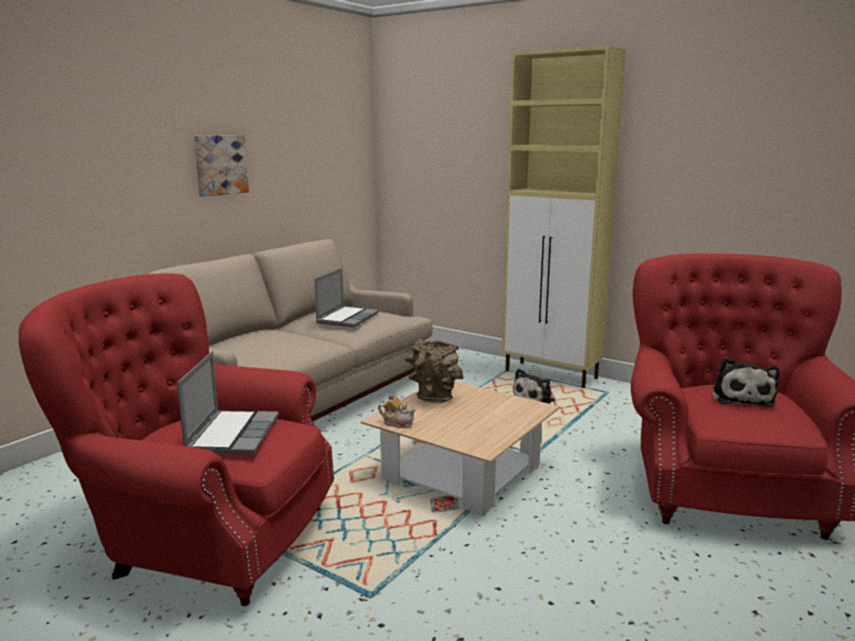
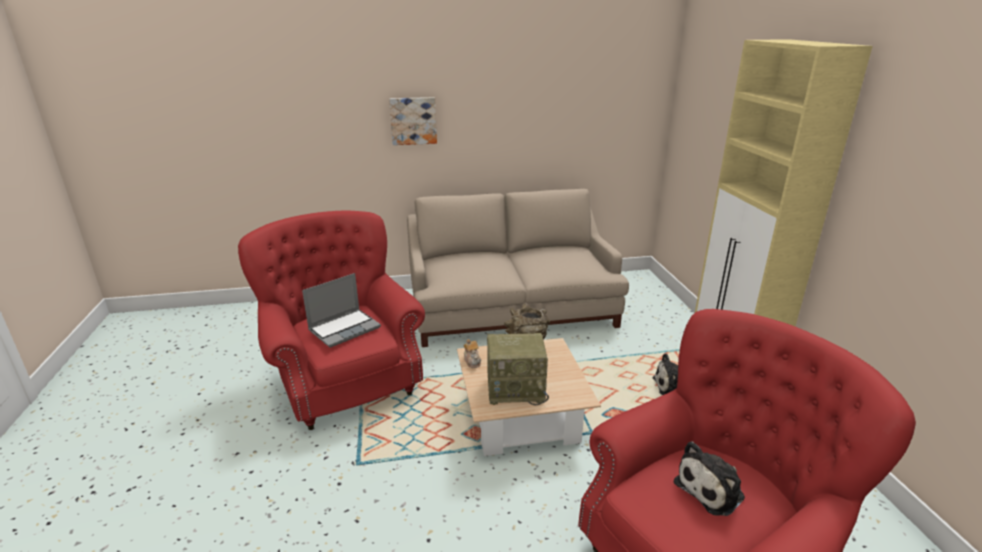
camera: 45 degrees right, 10 degrees up
(220, 165) = (495, 122): picture -> picture (413, 120)
(347, 318) = (552, 261): laptop -> none
(479, 424) = (516, 389): none -> radio

